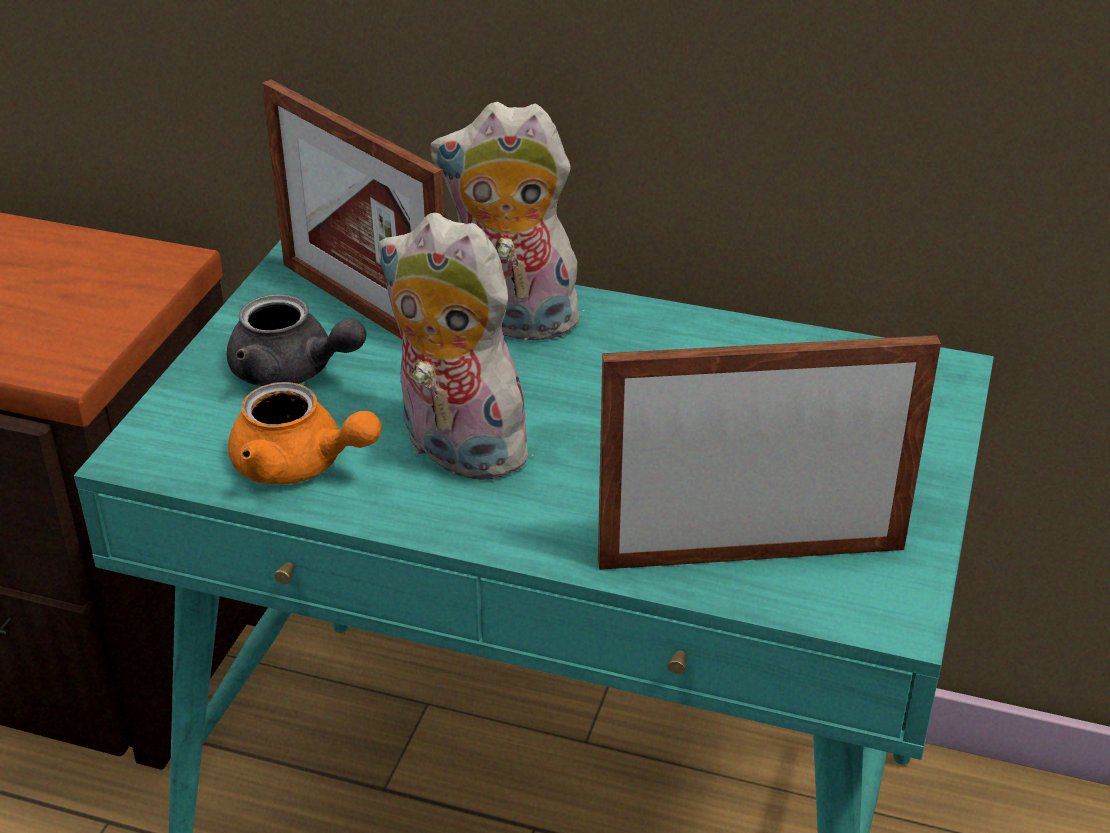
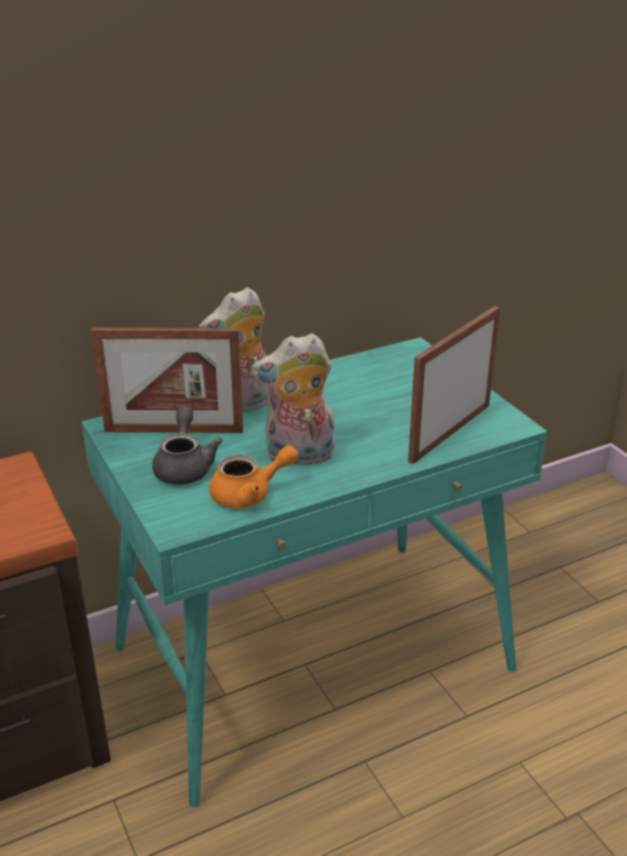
camera: 45 degrees left, 5 degrees down
(293, 371) = (185, 466): grey teapot -> grey teapot turned 75 degrees counterclockwise

